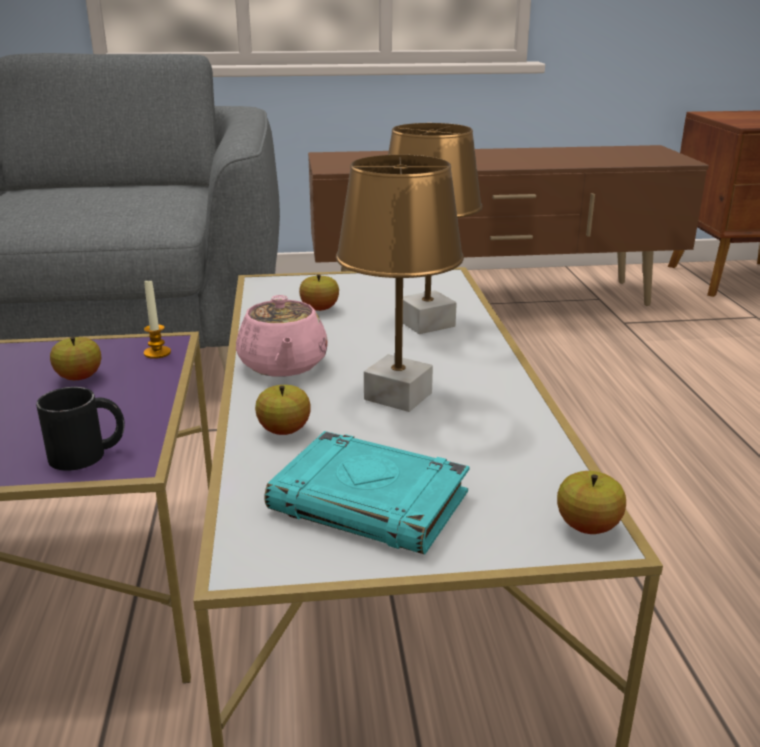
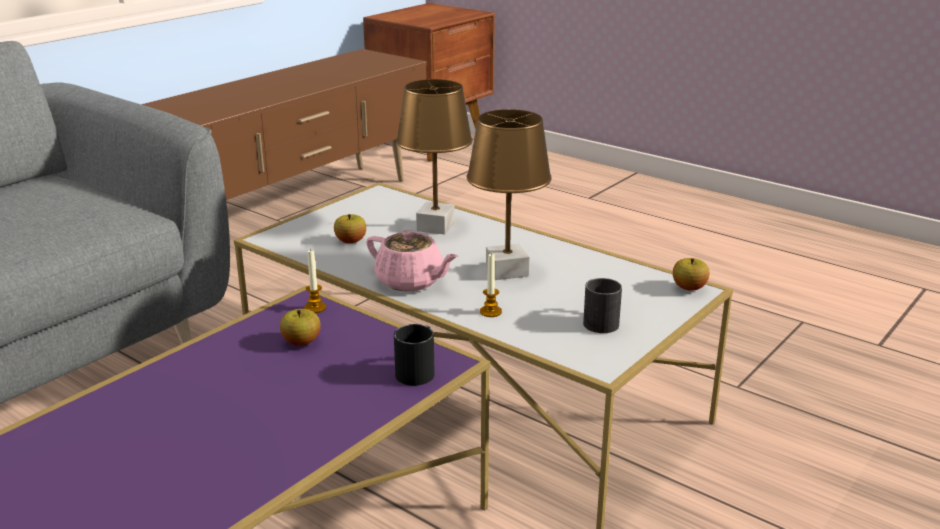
camera: 45 degrees left, 0 degrees up
(284, 430) = (490, 312): apple -> candle
(371, 502) = (597, 320): turquoise book -> black mug

